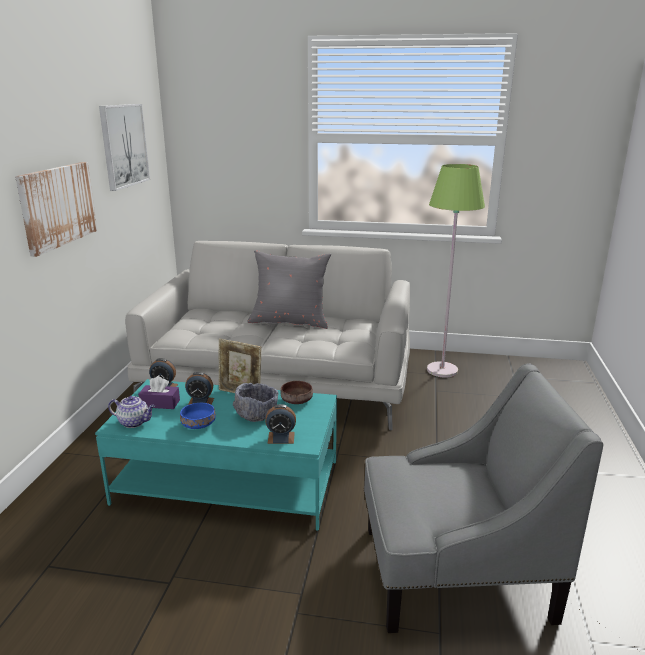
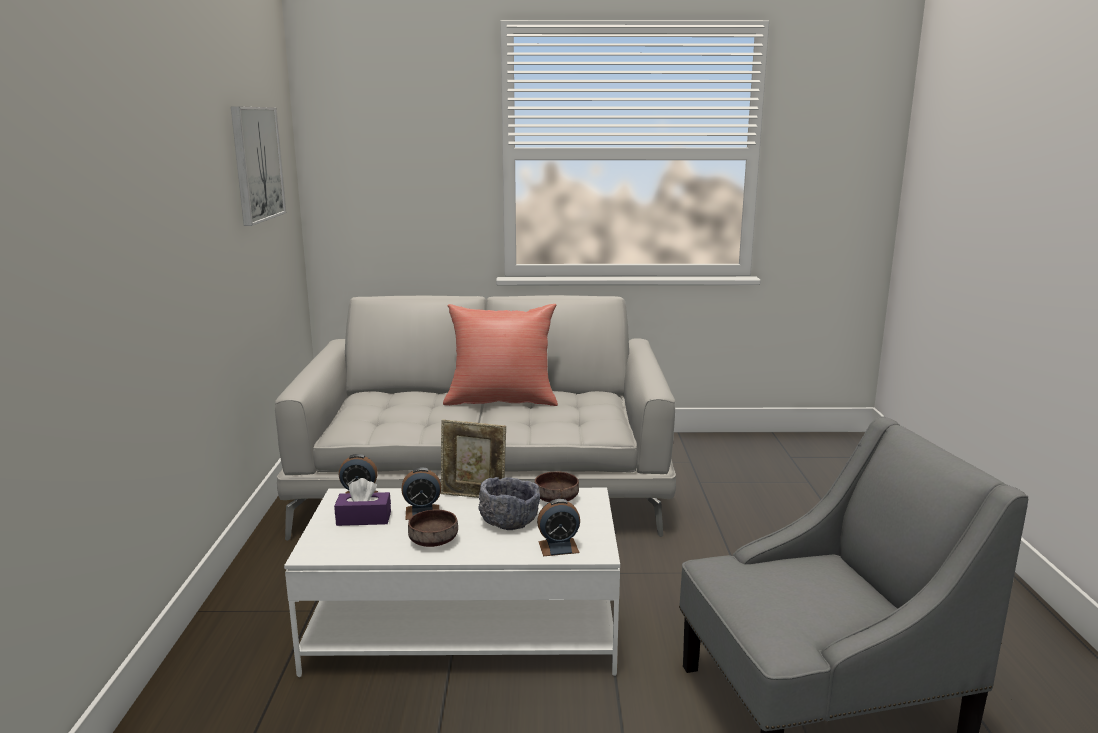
camera: 10 degrees left, 5 degrees down
(57, 206) = (189, 243): picture -> none
(134, 422) = (338, 546): teapot -> none
(197, 424) = (432, 540): blue bowl -> brown bowl
(228, 482) = (465, 626): turquoise coffee table -> white coffee table
(290, 321) = (501, 400): grey pillow -> red pillow
(442, 370) = (697, 456): green floor lamp -> none

